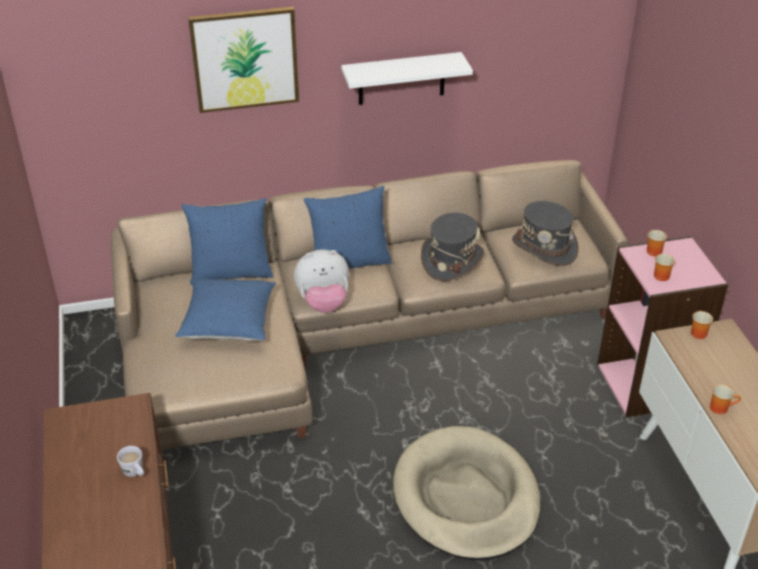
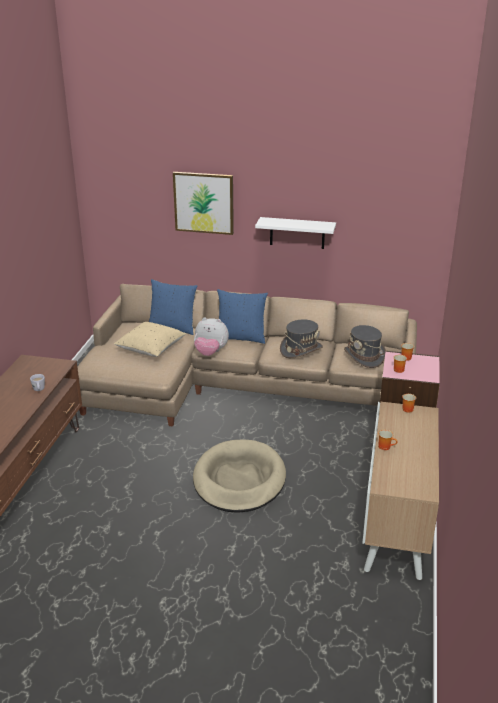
camera: 25 degrees right, 10 degrees down
(228, 323) = (151, 349): blue pillow -> beige pillow

